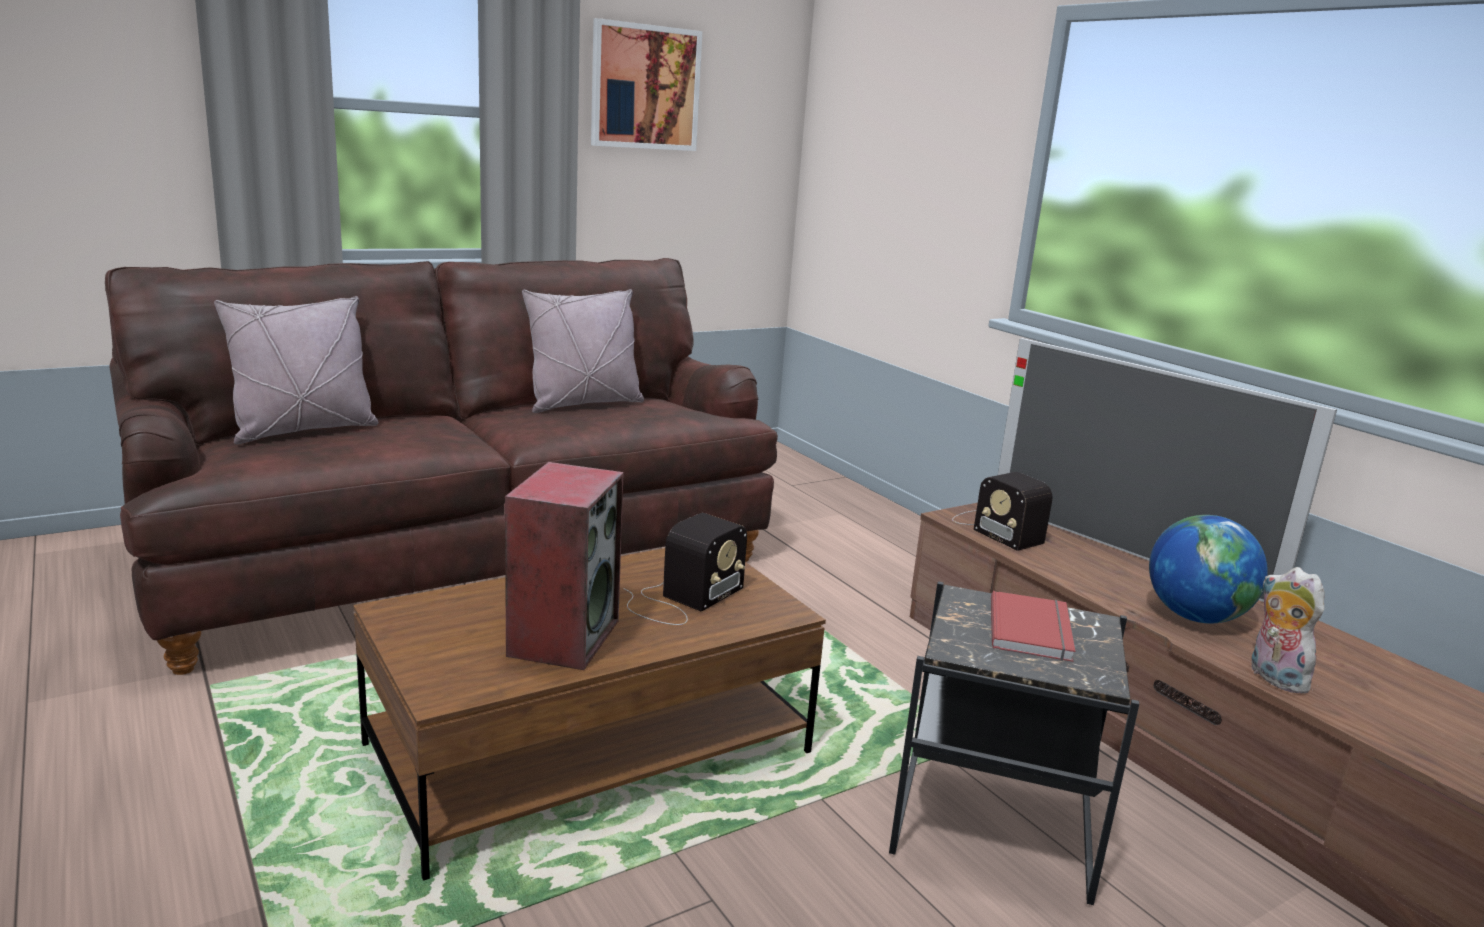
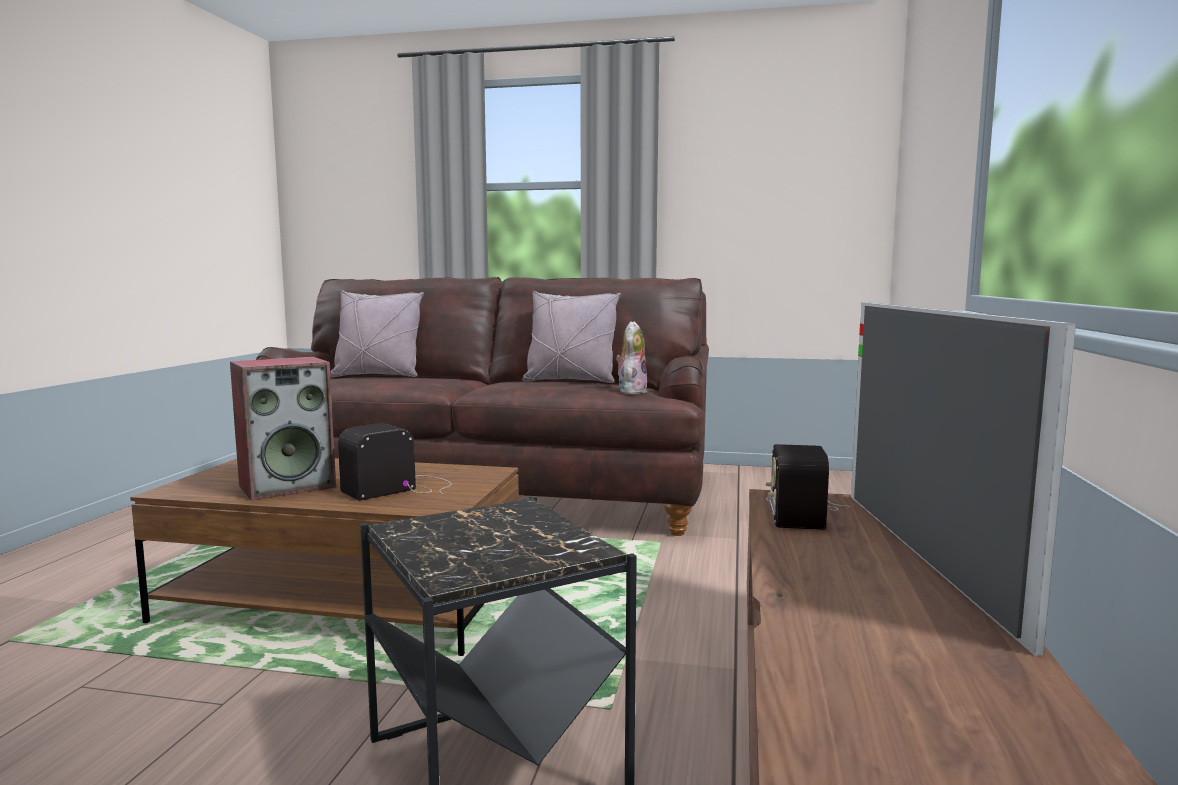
camera: 45 degrees right, 10 degrees down
(645, 87) = (726, 153): picture -> none
(682, 599) = (401, 487): radio -> radio turned 150 degrees clockwise
(1033, 630) = (506, 536): red book -> none
(1195, 617) = (854, 621): globe -> none
(1273, 677) = (805, 697): plush toy -> plush toy (631, 391)

